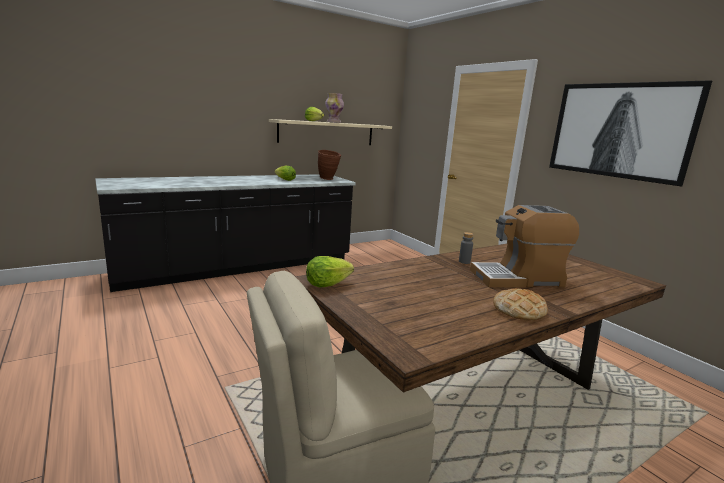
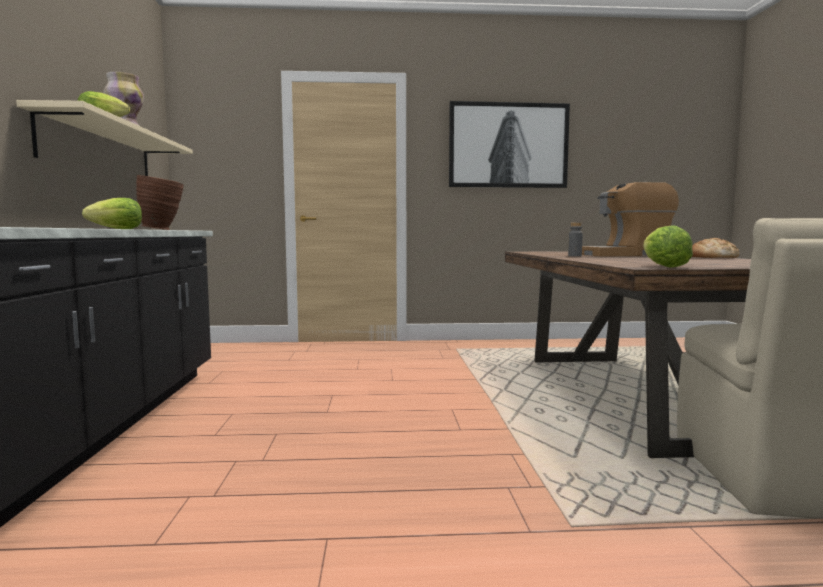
camera: 60 degrees left, 10 degrees down
(518, 278) = (626, 255): coffee machine -> coffee machine turned 60 degrees clockwise

